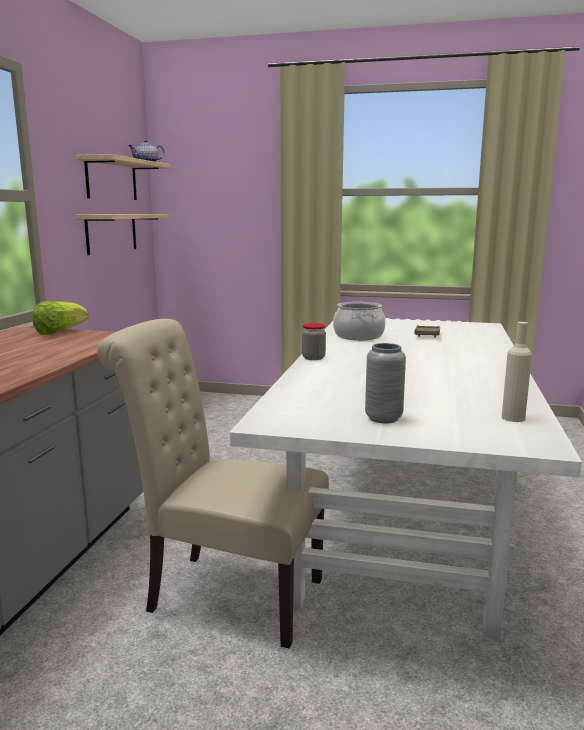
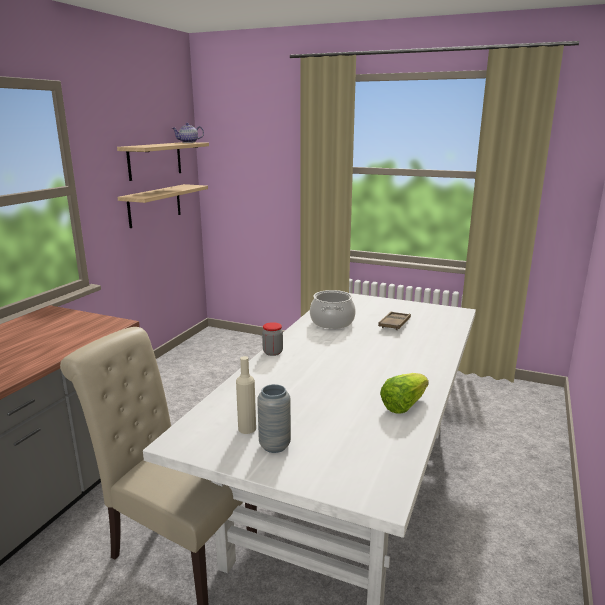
camera: 10 degrees right, 5 degrees up
(59, 332) = (75, 316): lettuce -> lettuce (403, 405)
(513, 418) = (386, 457): beige bottle -> beige bottle (247, 428)

